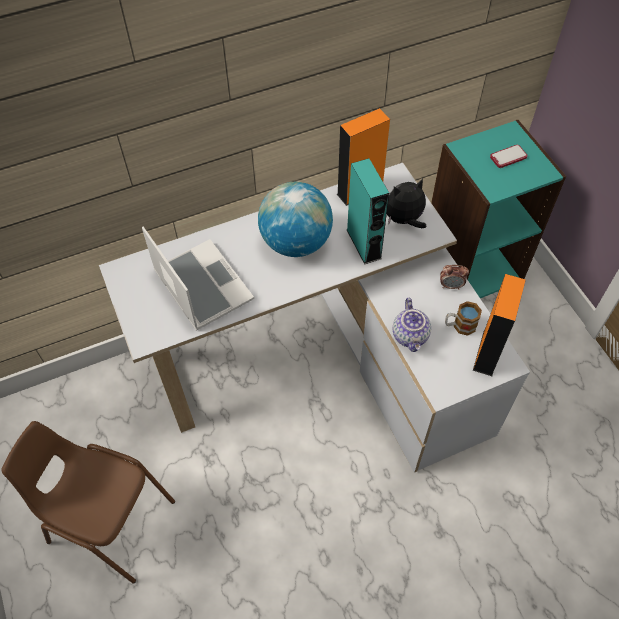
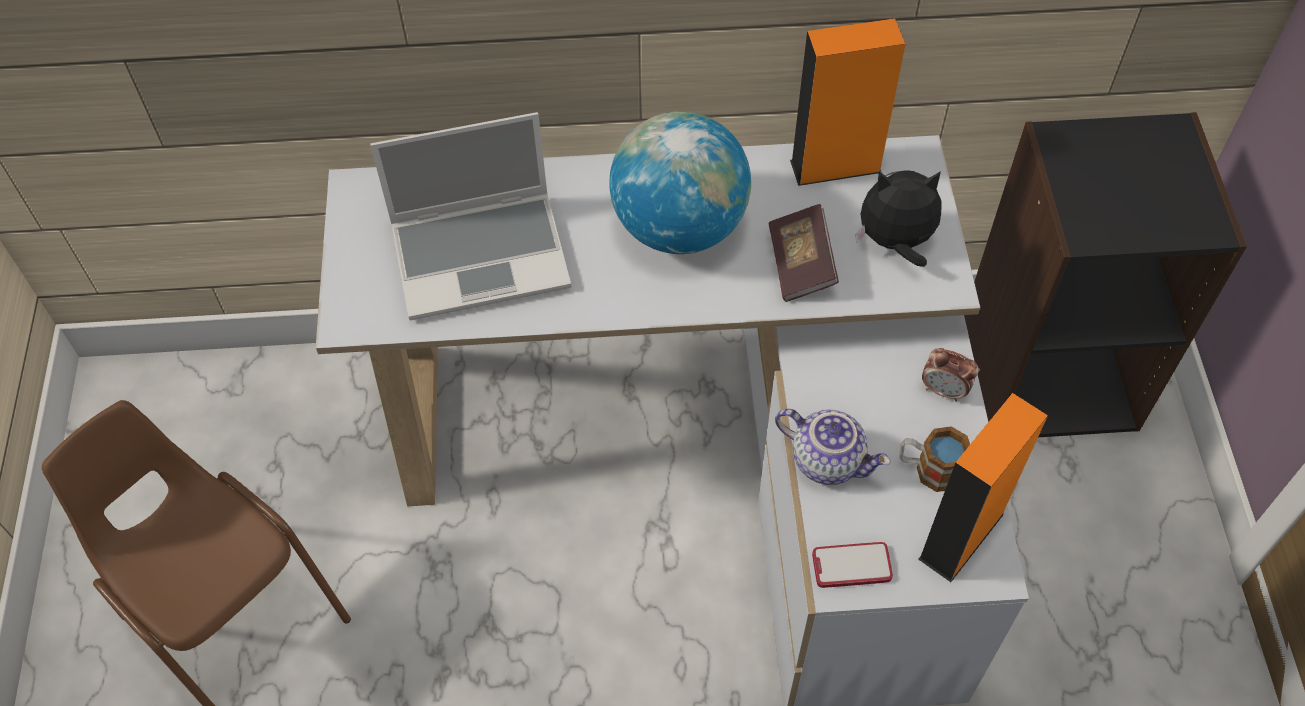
camera: 20 degrees right, 0 degrees up
(201, 285) = (482, 255): laptop -> laptop turned 90 degrees clockwise
(364, 244) = (801, 264): turquoise speaker -> book
(411, 336) = (828, 459): teapot -> teapot turned 75 degrees counterclockwise
(471, 265) = (1048, 371): turquoise bookcase -> black bookcase
(508, 157) = (1144, 179): phone -> phone (851, 566)

